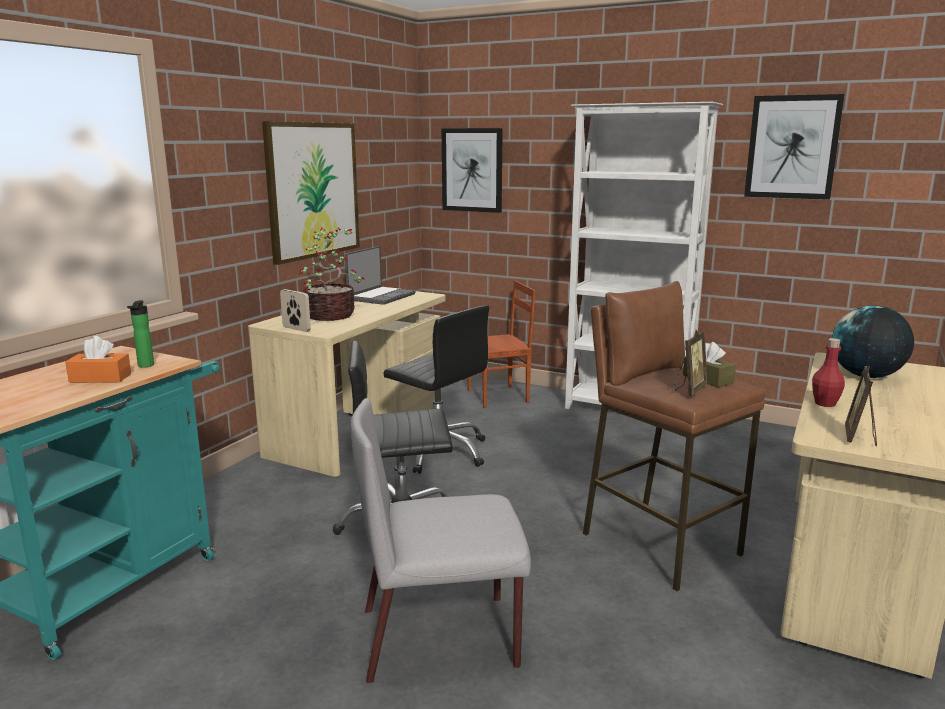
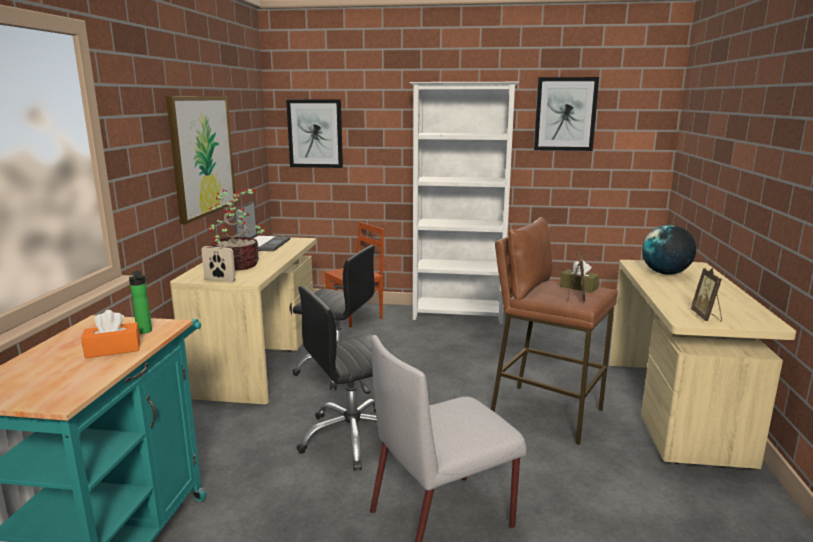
camera: 20 degrees left, 0 degrees up
(825, 403) = (663, 296): red bottle -> none

